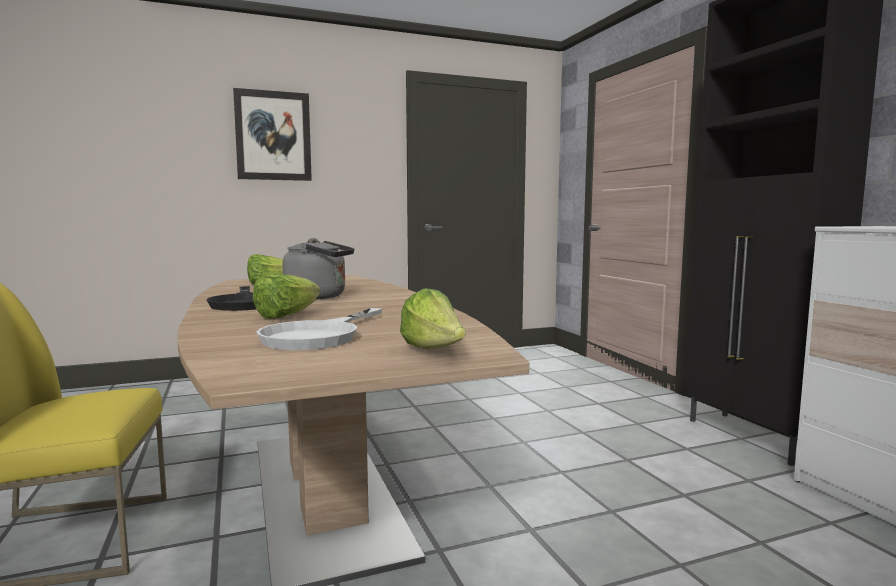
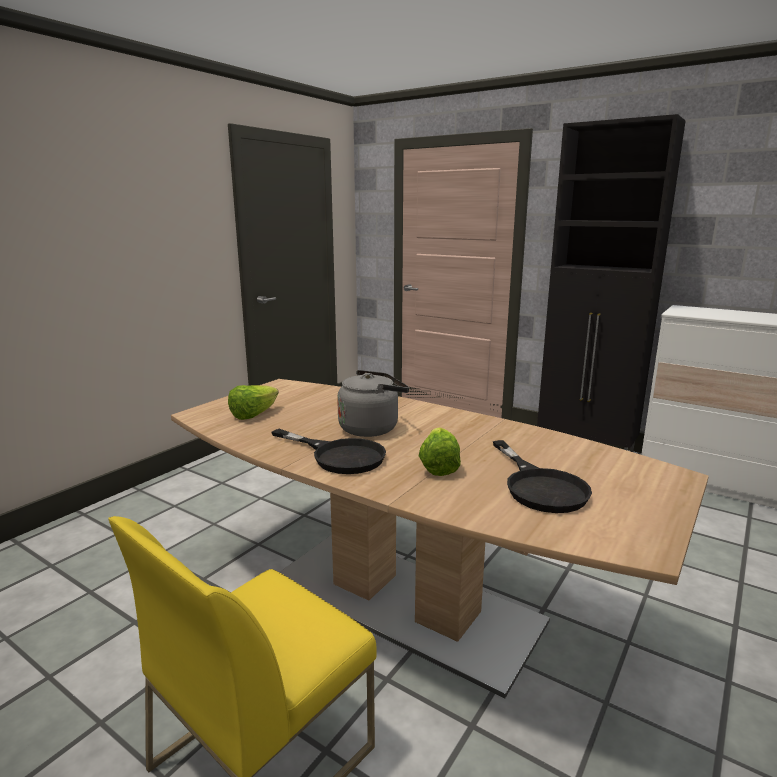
camera: 35 degrees left, 10 degrees up
(273, 136) = (97, 208): picture -> none
(320, 335) = (539, 486): white frying pan -> black frying pan
(435, 352) = (648, 481): lettuce -> none

